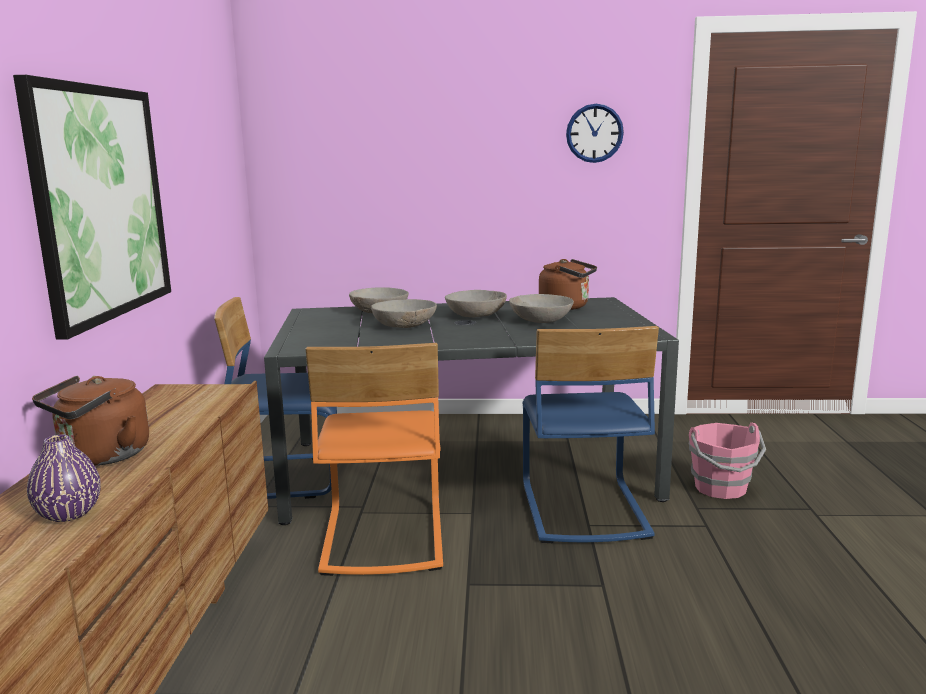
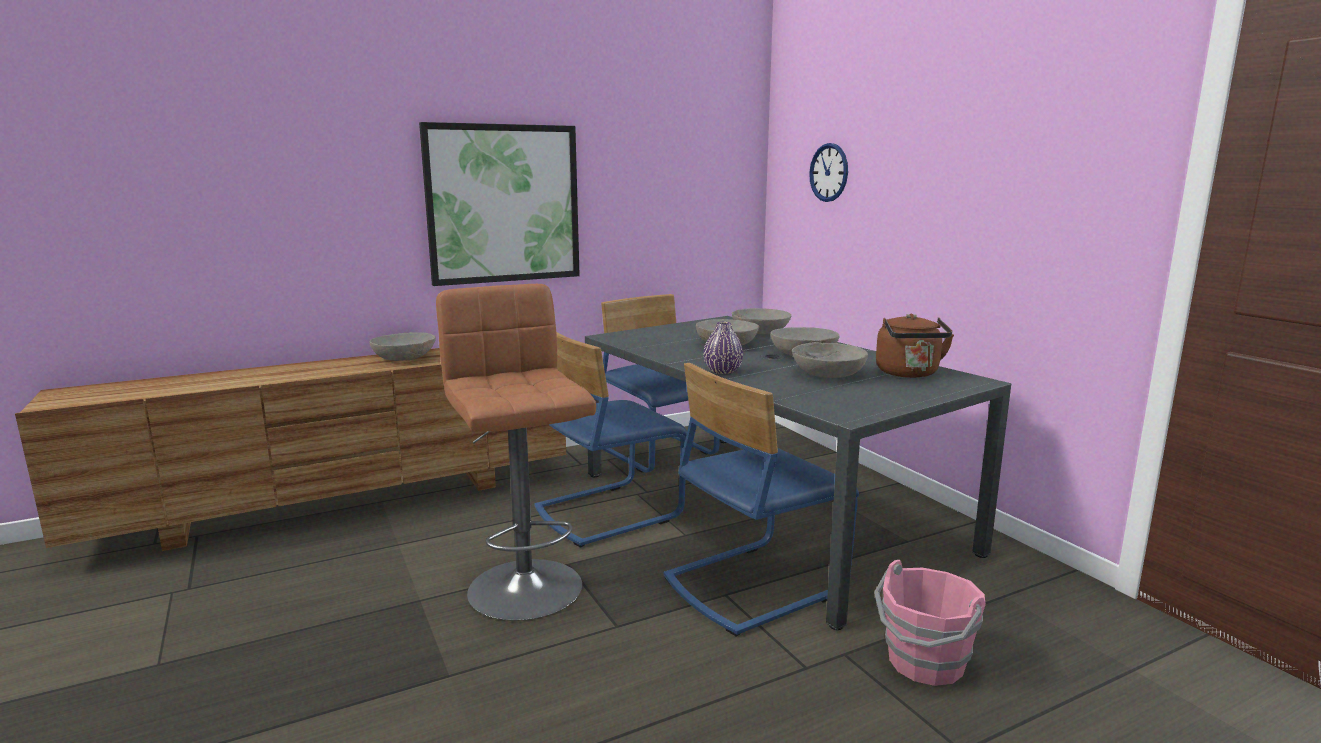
camera: 60 degrees right, 0 degrees up
(68, 514) = (327, 371): purple vase -> purple vase (722, 371)
(101, 457) = (405, 358): brown kettle -> grey bowl
(382, 537) = (607, 512): orange chair -> blue chair
(495, 618) = (526, 588): none -> brown stool
(594, 133) = (1053, 156): wall clock -> wall clock (829, 172)

